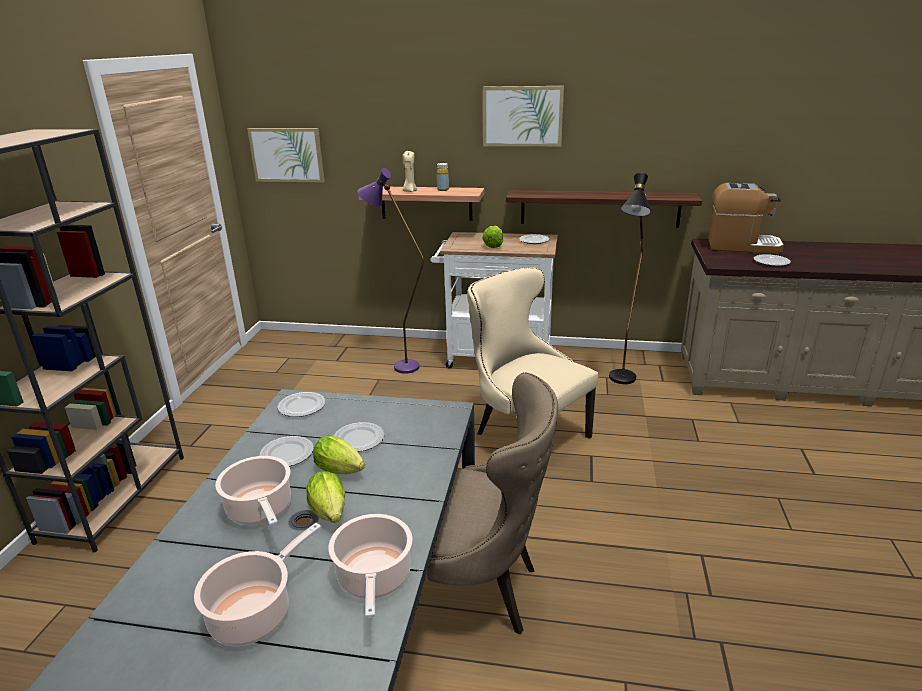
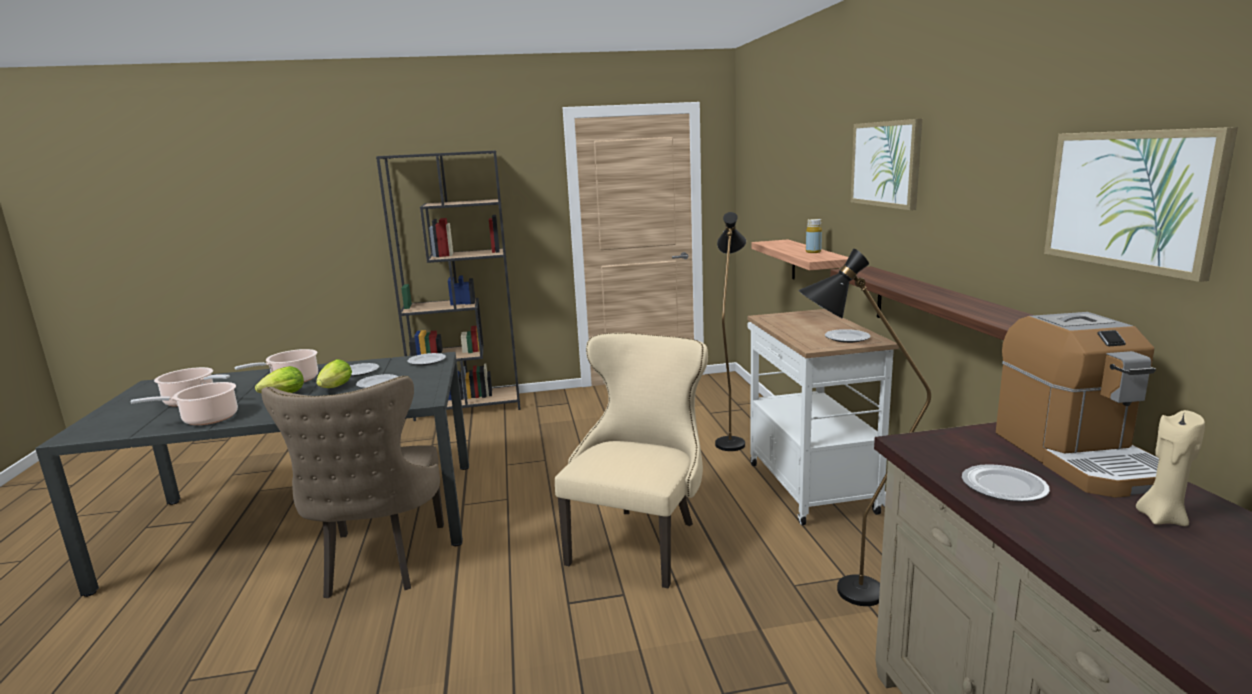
camera: 70 degrees right, 10 degrees down
(287, 155) = (755, 198): picture -> picture (1131, 199)
(398, 365) = (730, 440): purple floor lamp -> black floor lamp
(410, 191) = (786, 247): beige candle -> beige candle (1162, 518)
(494, 244) = (803, 327): lettuce -> none

